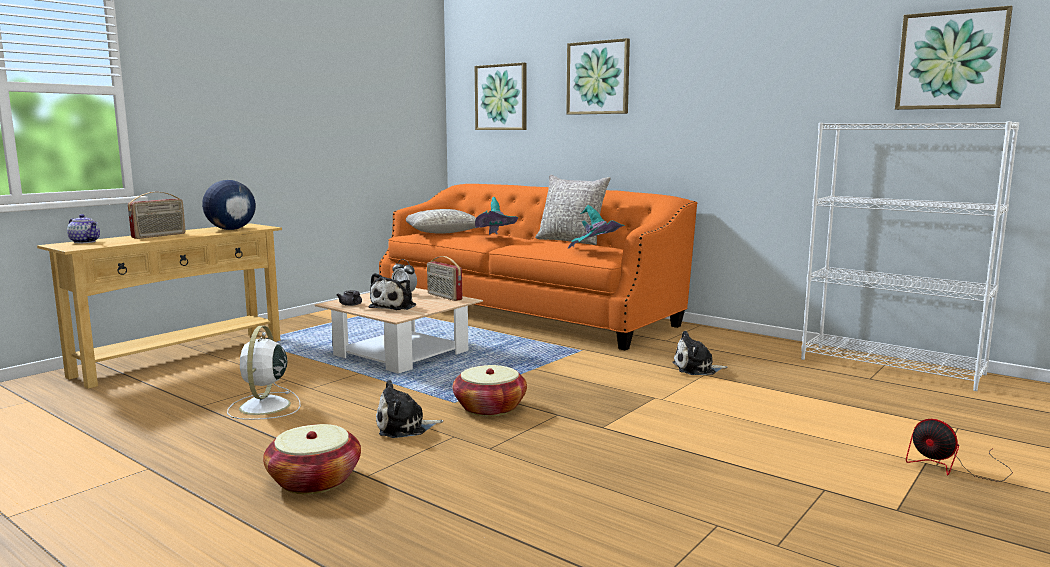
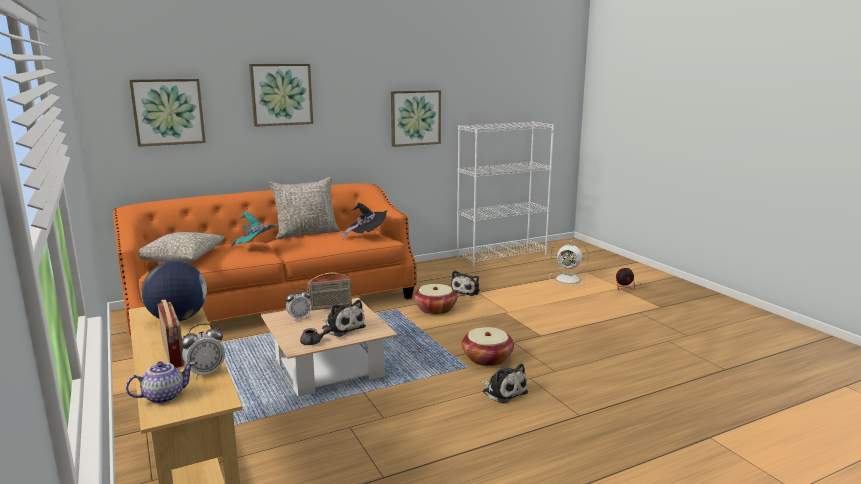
camera: 65 degrees left, 5 degrees up
(124, 242) = (205, 373): none -> alarm clock
(264, 407) = (415, 443): white fan -> white fan (569, 279)
(314, 481) = (579, 434): basket -> basket (435, 309)
(404, 427) = (503, 391): plush toy -> plush toy turned 45 degrees counterclockwise
(595, 251) = (367, 236): turquoise hat -> black hat
(951, 60) = (504, 89): picture -> picture (415, 118)

